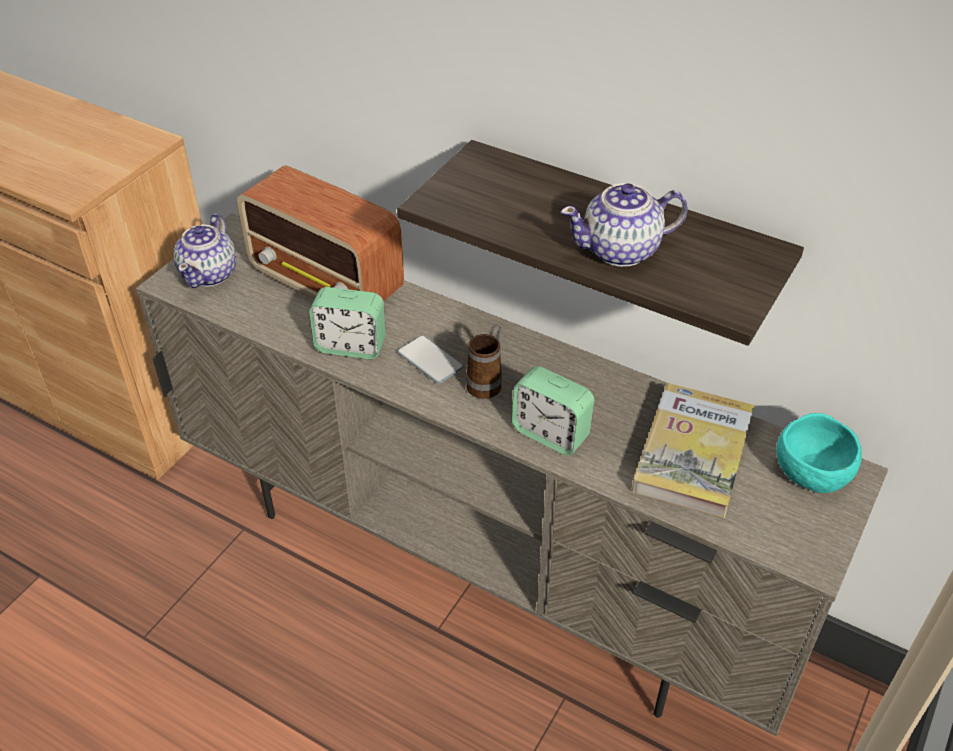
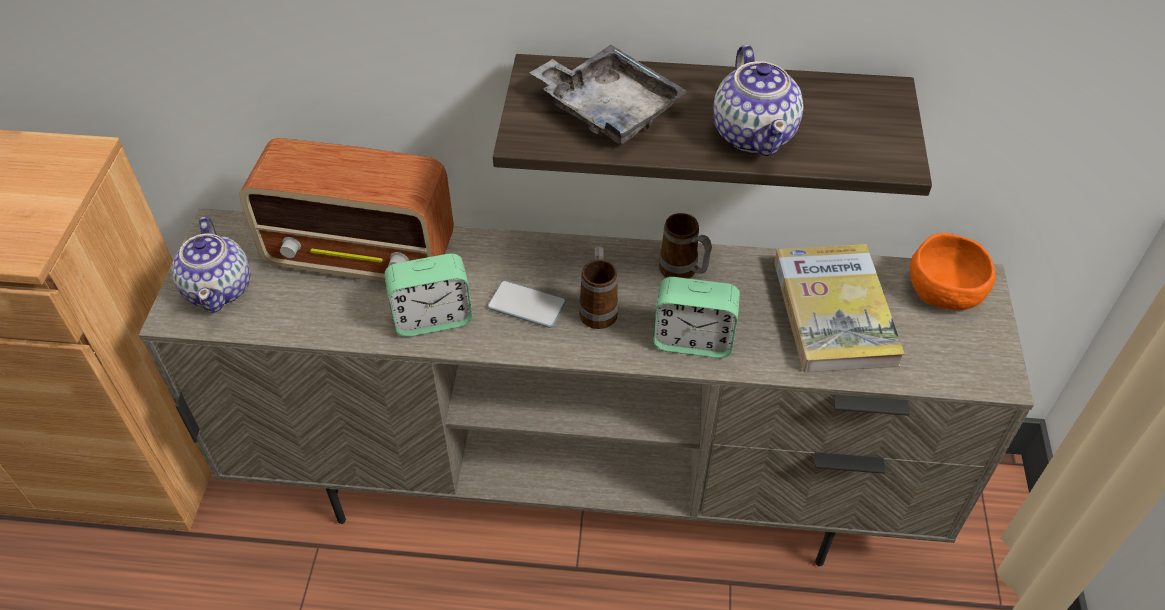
camera: 25 degrees left, 5 degrees up
(514, 198) = (608, 108): none -> grey tray
(577, 378) = (683, 273): none -> mug
(621, 250) = (754, 133): teapot -> teapot turned 60 degrees counterclockwise
(813, 472) = (945, 291): turquoise bowl -> orange bowl

